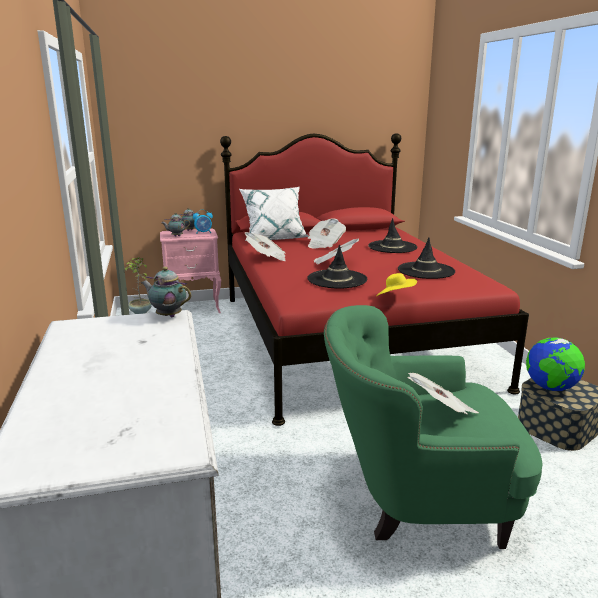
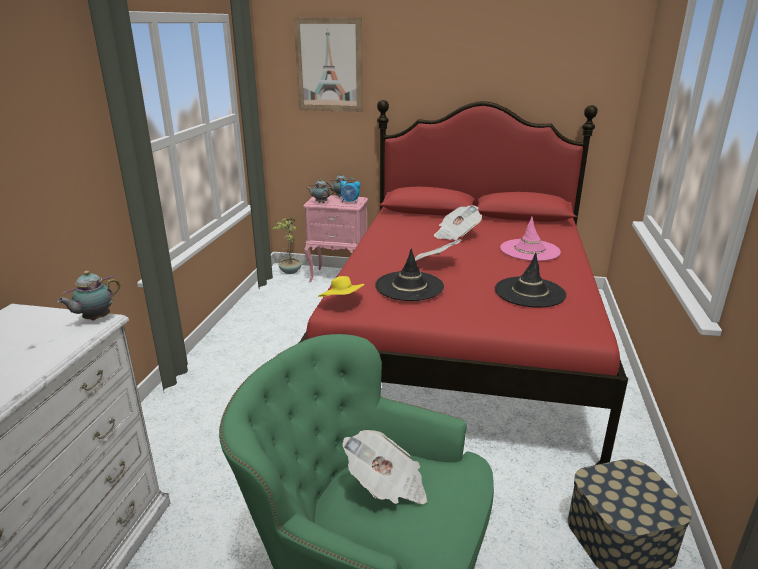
camera: 25 degrees right, 5 degrees up
(167, 316) = (95, 319): teapot -> teapot turned 105 degrees counterclockwise
(169, 106) = (329, 65): none -> picture
(266, 258) = (375, 243): newspaper -> none
(274, 238) = (413, 218): white pillow -> none
(392, 247) = (529, 250): black hat -> pink hat
(395, 297) = (447, 324): yellow hat -> yellow hat (342, 302)
(550, 388) = (613, 487): globe -> none

